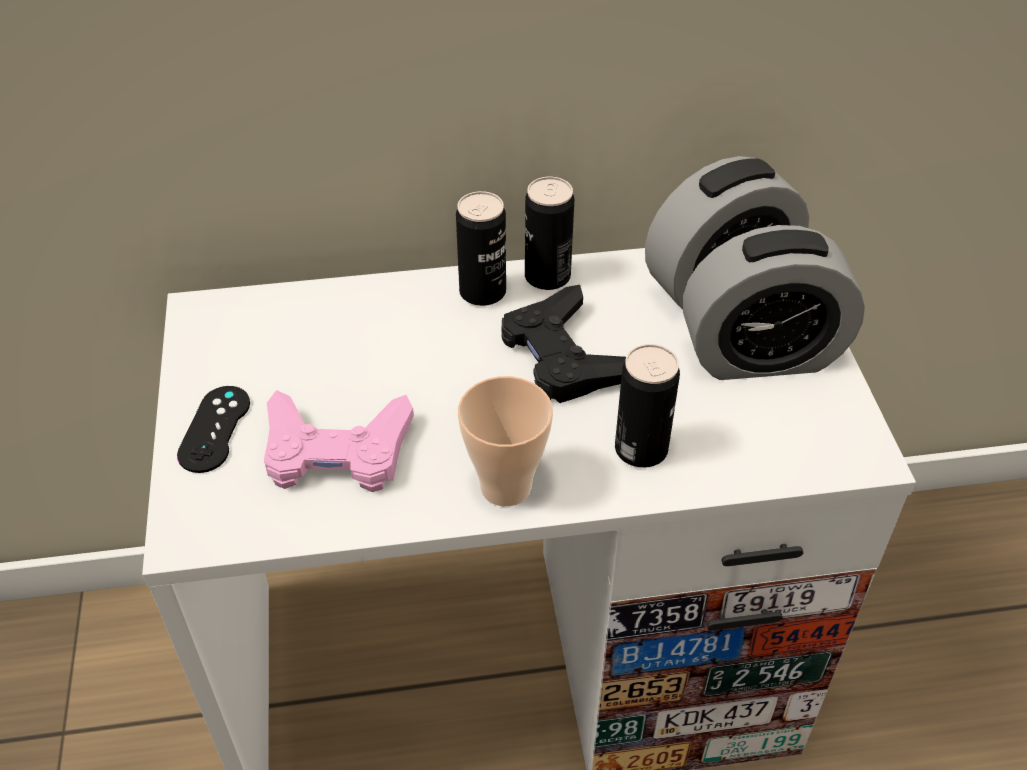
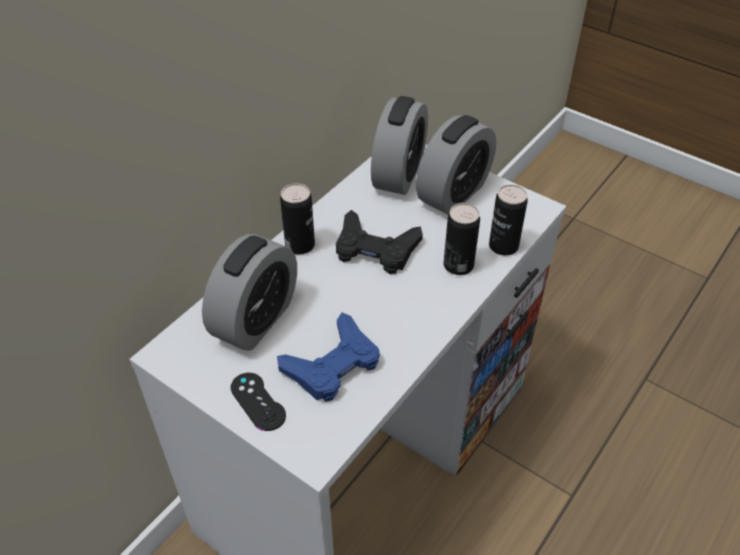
camera: 45 degrees left, 0 degrees up
(327, 341) = (256, 320): none -> alarm clock
(336, 451) = (332, 365): pink game controller -> blue game controller
(505, 486) = (426, 322): cup -> none
(547, 276) = (320, 218): can -> can (503, 246)

